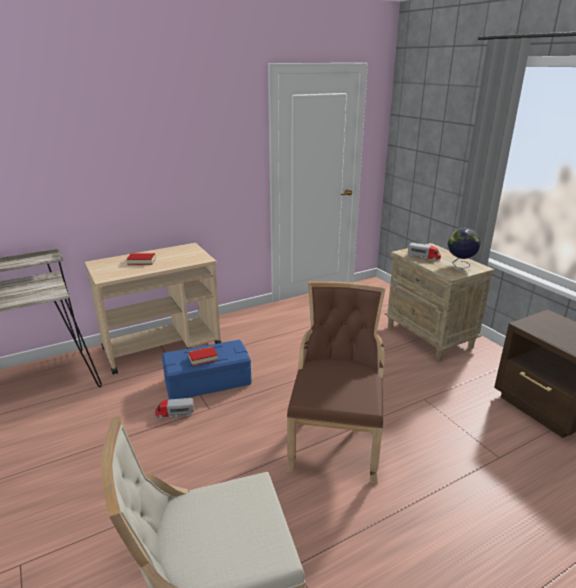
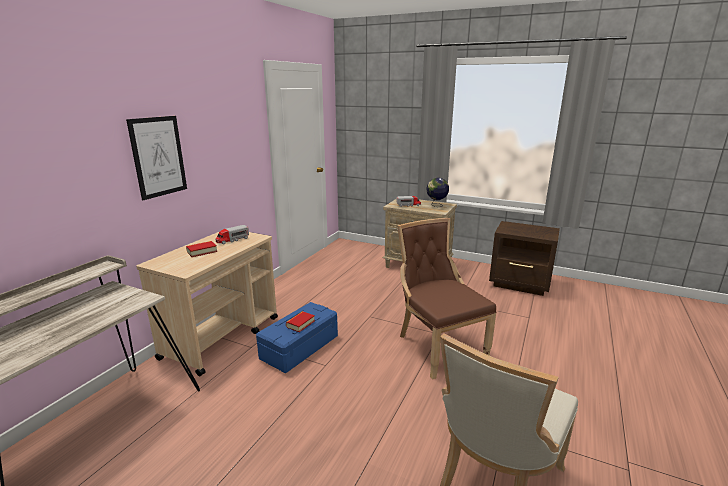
camera: 35 degrees left, 5 degrees down
(119, 165) = (158, 157): none -> picture
(175, 413) = (301, 380): toy truck -> toy truck (232, 240)

